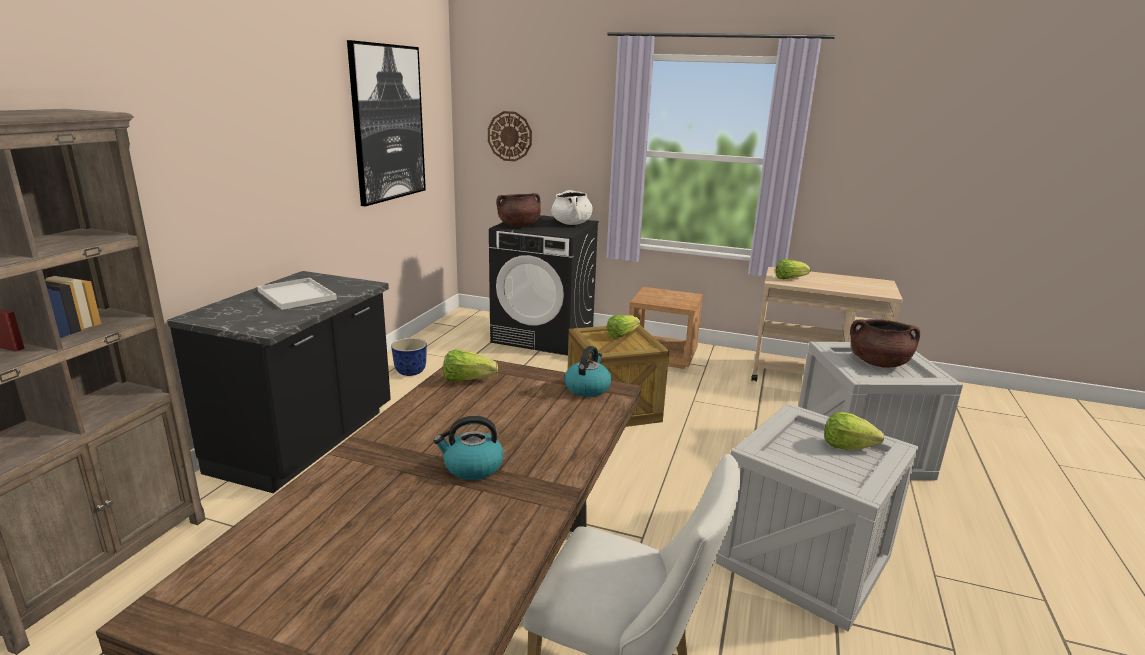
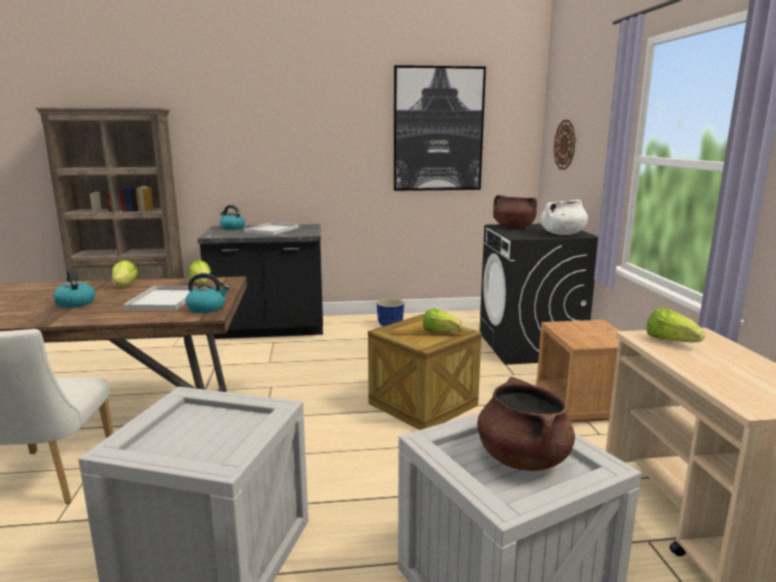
camera: 65 degrees right, 5 degrees down
(226, 311) = (232, 228): none -> kettle
(525, 407) = (164, 300): none -> white tray
(847, 446) = (224, 444): lettuce -> lettuce (124, 286)

